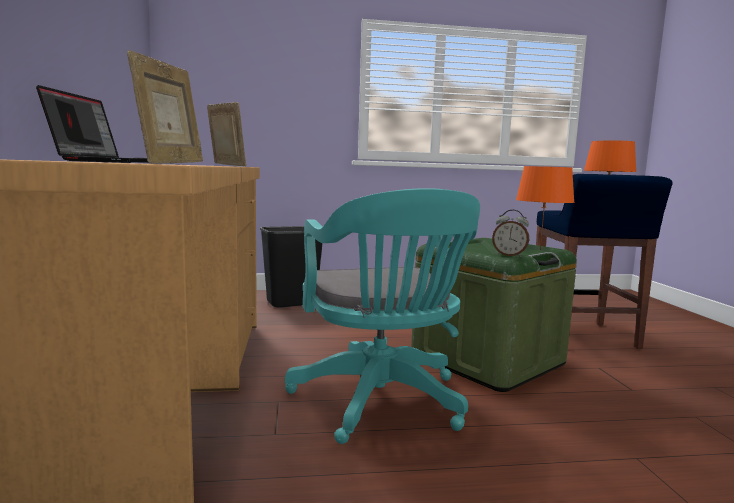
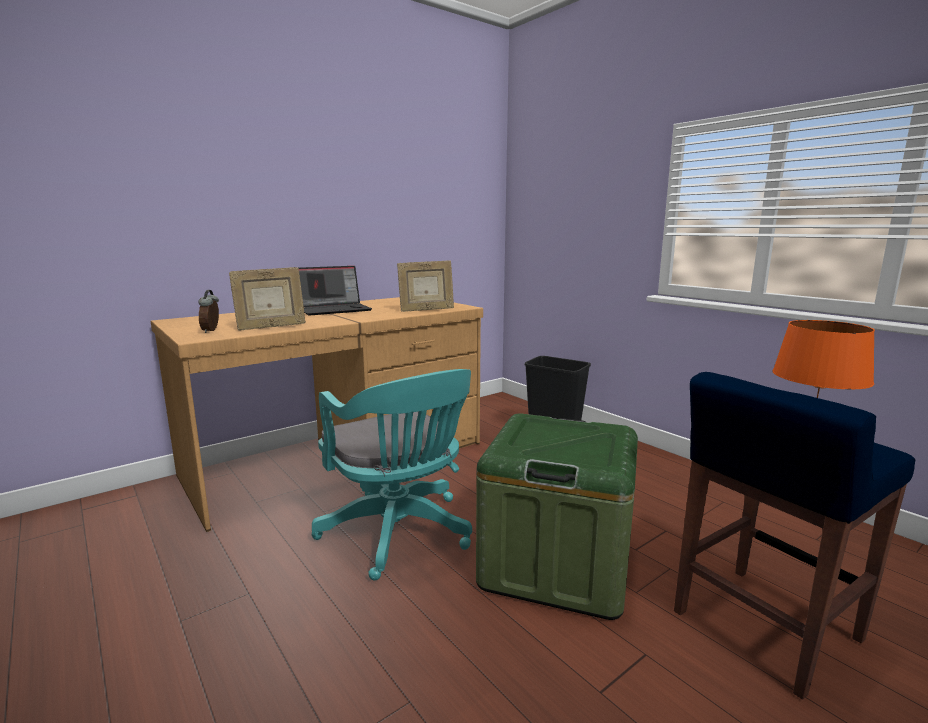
camera: 60 degrees right, 5 degrees up
(226, 165) = (426, 310): picture frame -> picture frame turned 60 degrees clockwise
(382, 403) = (400, 534): turquoise office chair -> turquoise office chair turned 75 degrees counterclockwise
(509, 255) = (507, 451): alarm clock -> alarm clock (212, 331)
(539, 250) = (599, 461): orange table lamp -> none

